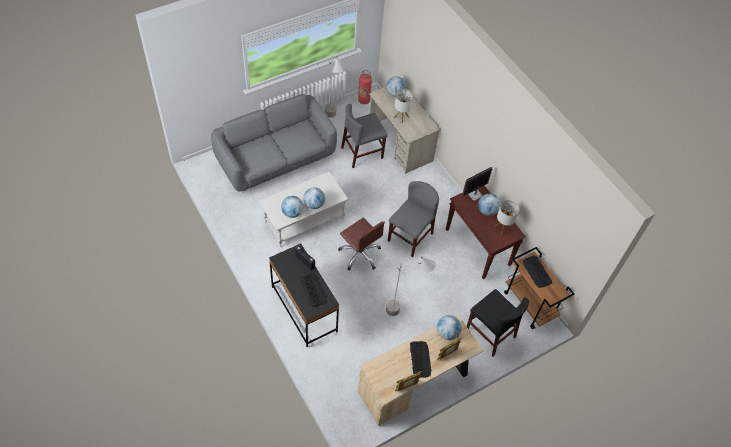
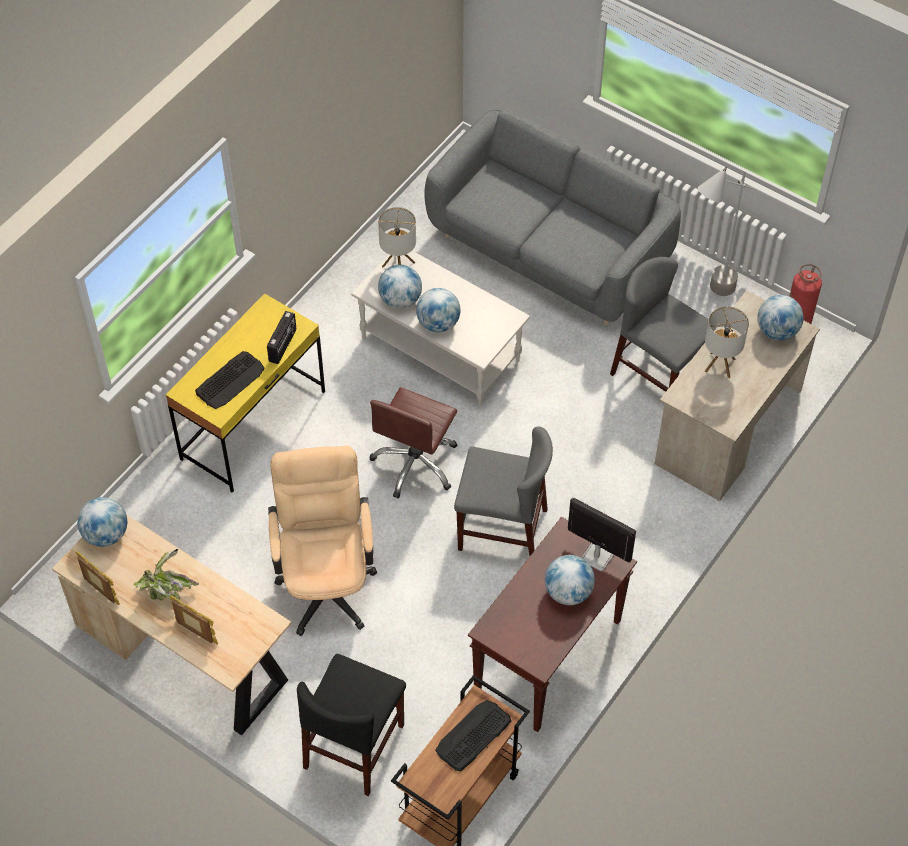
camera: 70 degrees right, 0 degrees up
(304, 309) = (253, 425): black desk -> yellow desk
(404, 312) = (326, 581): grey floor lamp -> beige office chair
(420, 359) = (165, 592): keyboard -> potted plant
(447, 333) = (241, 617): globe -> globe (106, 534)
(502, 228) = (541, 633): table lamp -> table lamp (398, 264)

